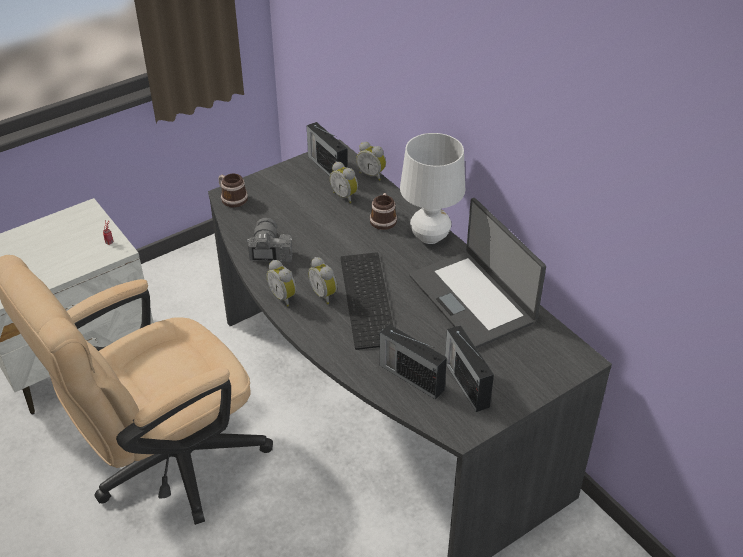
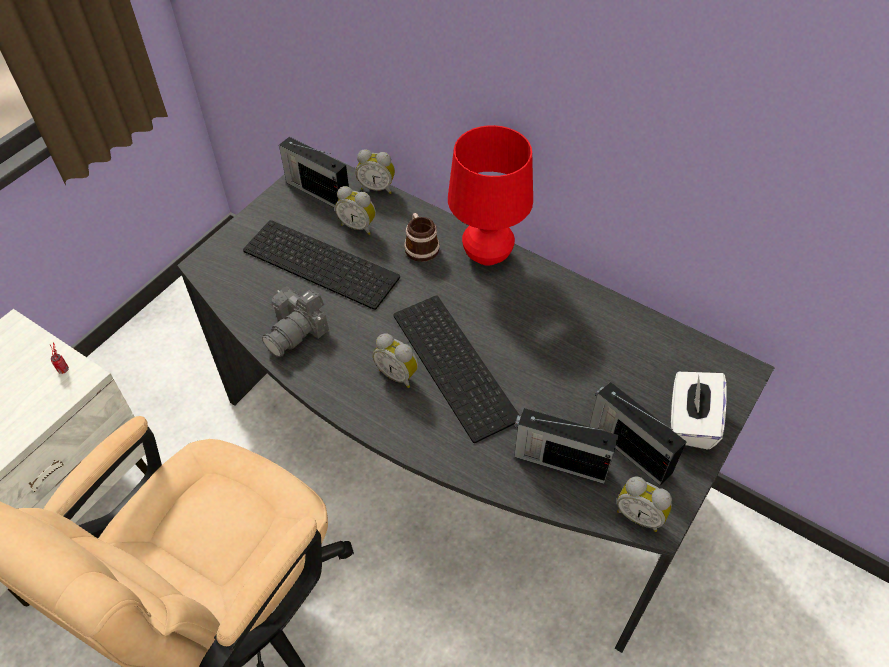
camera: 20 degrees left, 10 degrees up
(232, 198) = (214, 267): mug -> none
(269, 250) = (297, 331): camera -> camera turned 120 degrees counterclockwise
(284, 297) = (348, 393): alarm clock -> alarm clock (639, 515)
(308, 213) = (323, 263): none -> keyboard
(429, 237) = (487, 255): white table lamp -> red table lamp
(473, 298) = (578, 326): laptop -> none
(523, 380) = (690, 421): none -> white tissue box

